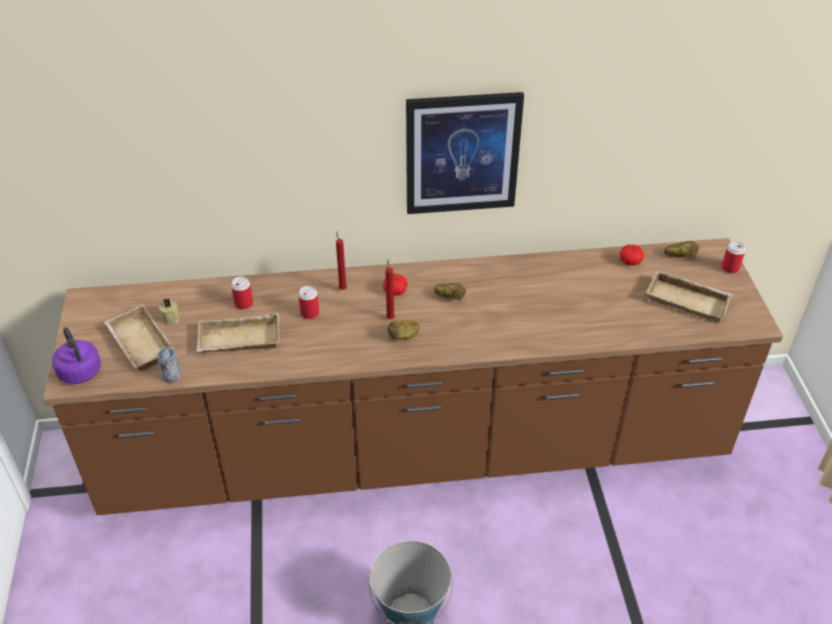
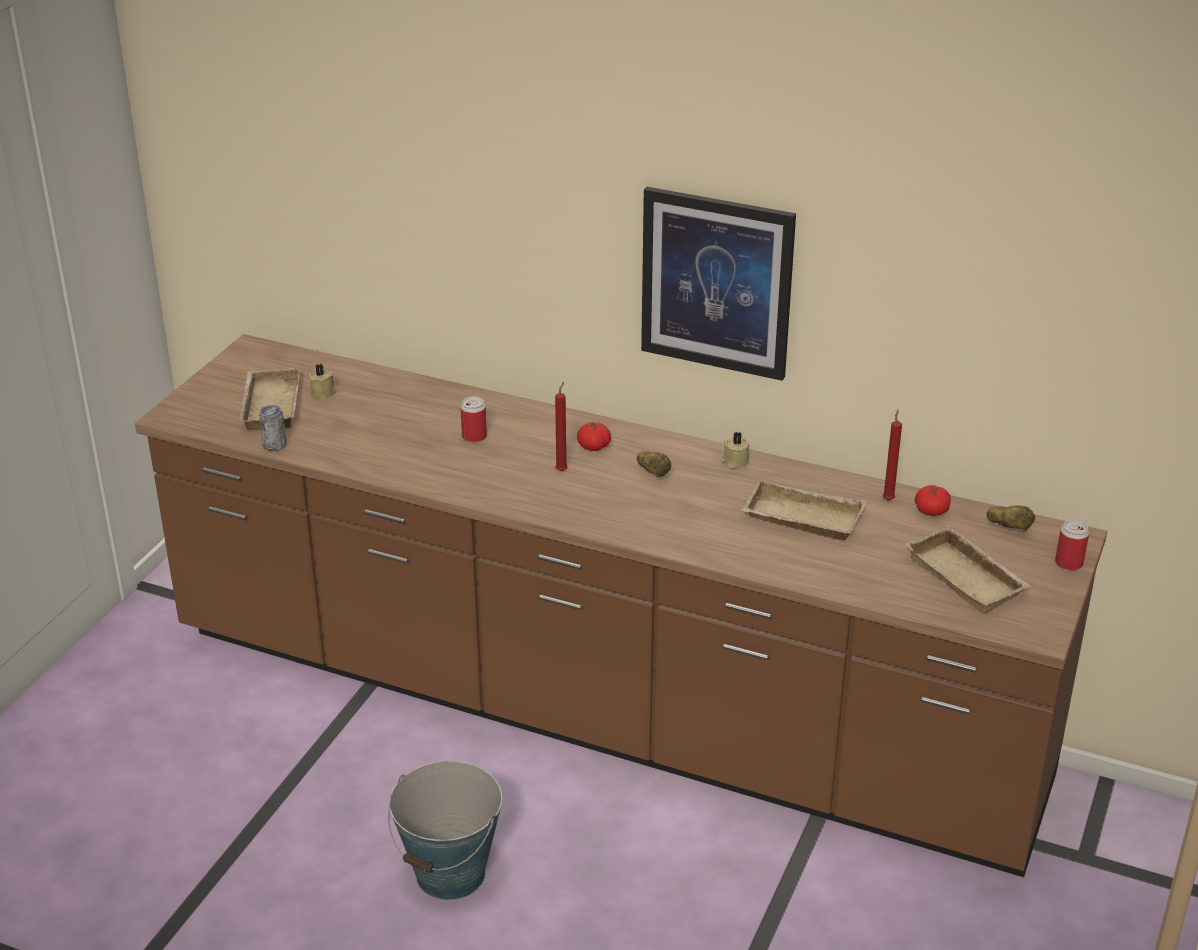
camera: 30 degrees right, 10 degrees down
(79, 370) = (190, 409): purple kettle -> none
(238, 341) = (372, 437): beige tray -> beige tray (800, 519)
(244, 304) = (410, 405): can -> none
(342, 288) = (534, 425): red candle -> red candle (888, 499)
(404, 336) = (559, 493): potato -> none
(491, 269) = (734, 462): none -> beige candle

